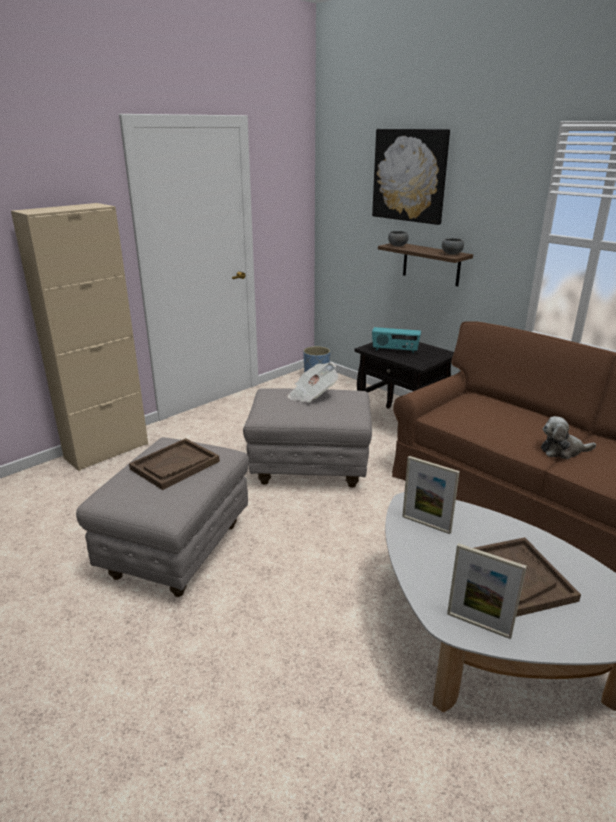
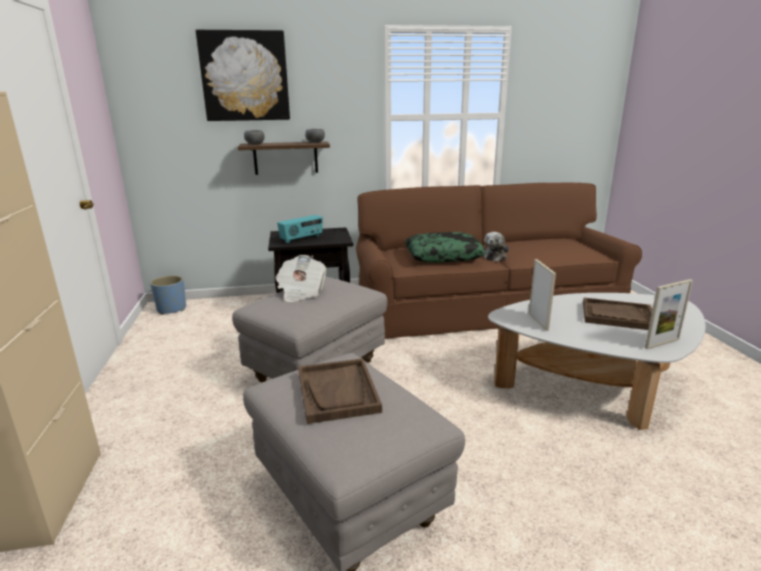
camera: 55 degrees left, 5 degrees down
(426, 524) = (538, 321): picture frame -> picture frame turned 75 degrees counterclockwise
(500, 422) = (443, 255): none -> pillow

